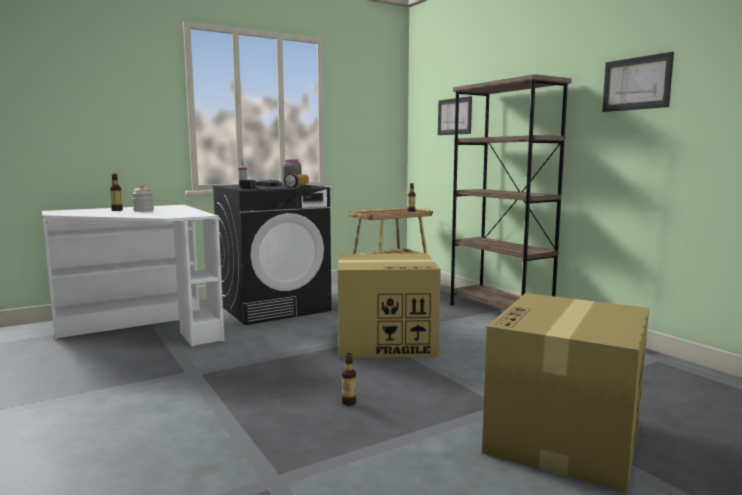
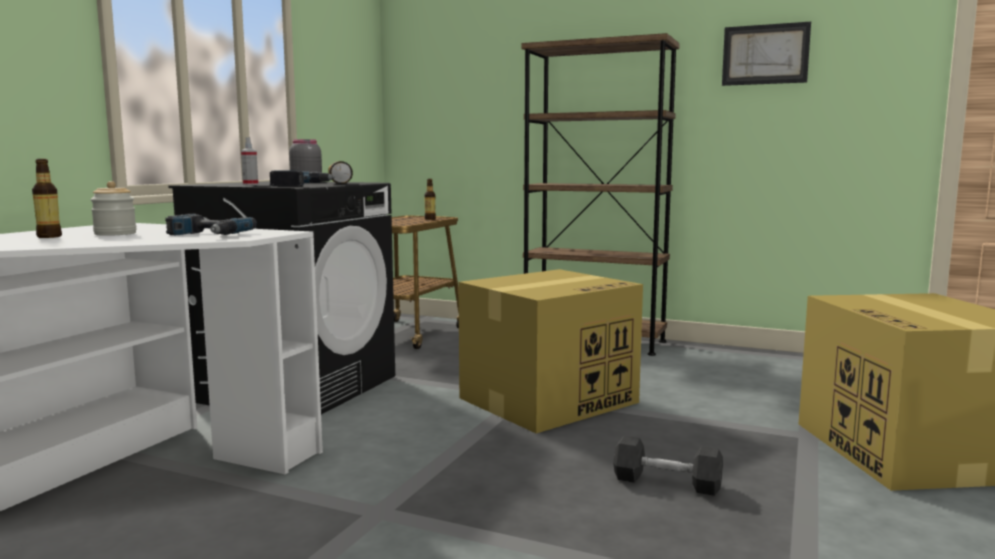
camera: 35 degrees left, 0 degrees up
(168, 214) = (207, 235): none -> power drill
(349, 402) = (666, 483): bottle -> grey dumbbell
(454, 116) = (479, 85): picture -> none

